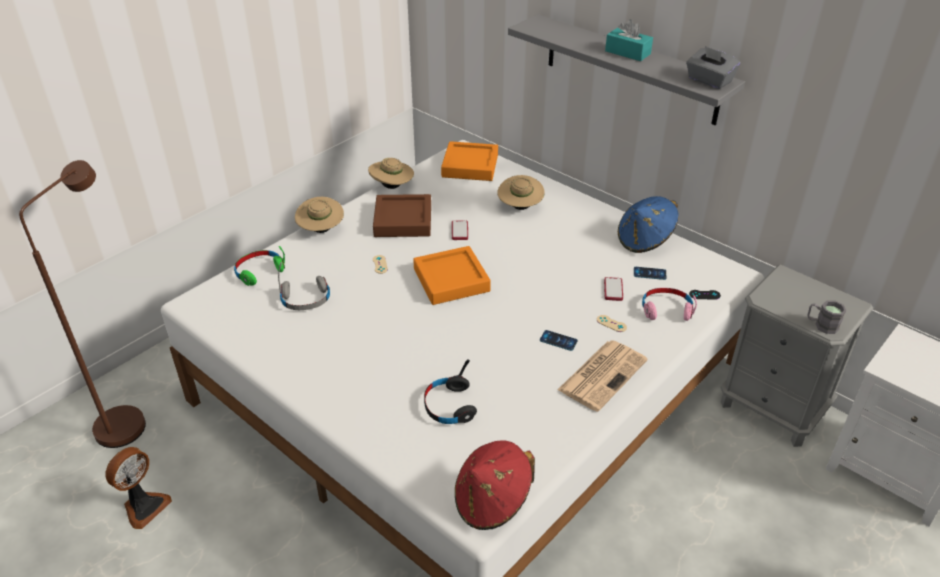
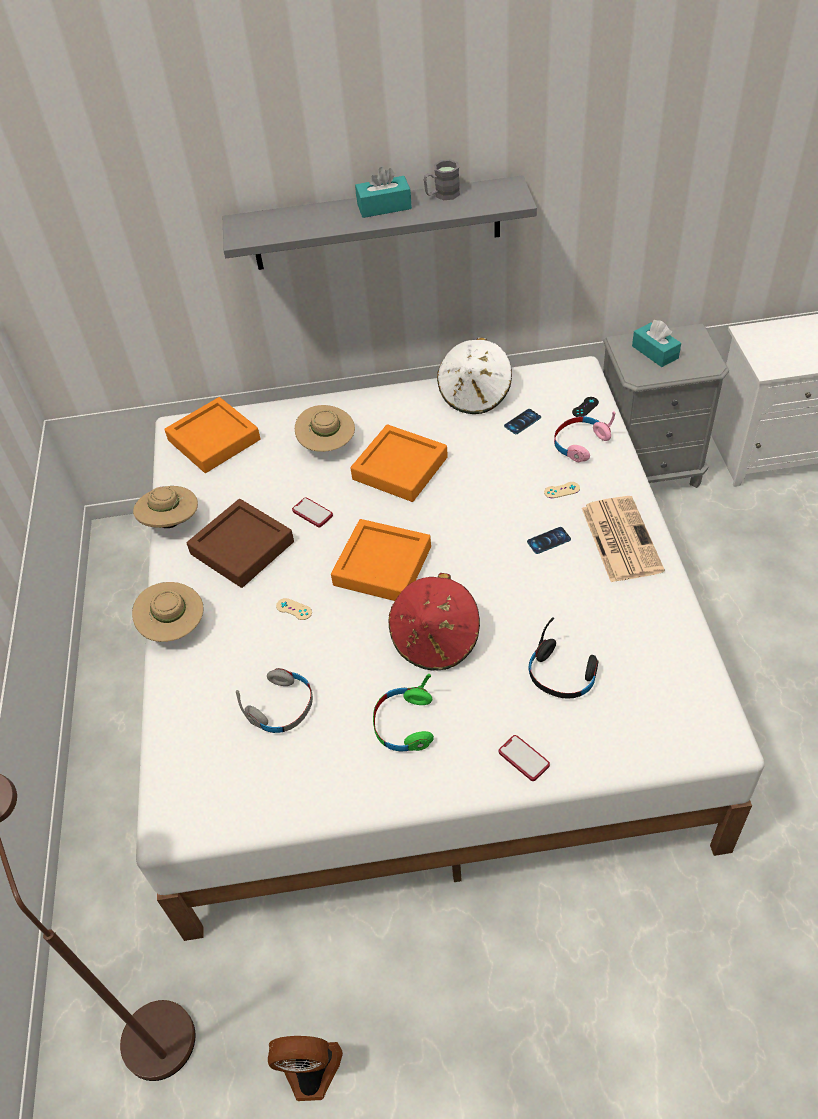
camera: 45 degrees left, 10 degrees up
(144, 506) = (310, 1072): fan -> fan turned 75 degrees counterclockwise
(259, 272) = (186, 726): green headphones -> green headphones (404, 724)
(492, 501) = (708, 715): red hat -> red hat (436, 640)
(538, 244) = (400, 468): none -> orange tray
(613, 290) = (519, 459): phone -> phone (523, 758)
(645, 240) = (475, 394): blue hat -> white hat
(709, 81) = (498, 193): grey tissue box -> none
(801, 295) = (655, 352): none -> turquoise tissue box
(821, 325) = (700, 366): grey mug -> grey mug (442, 195)

